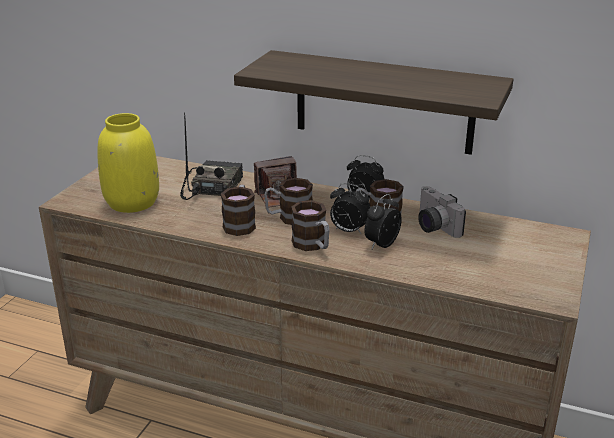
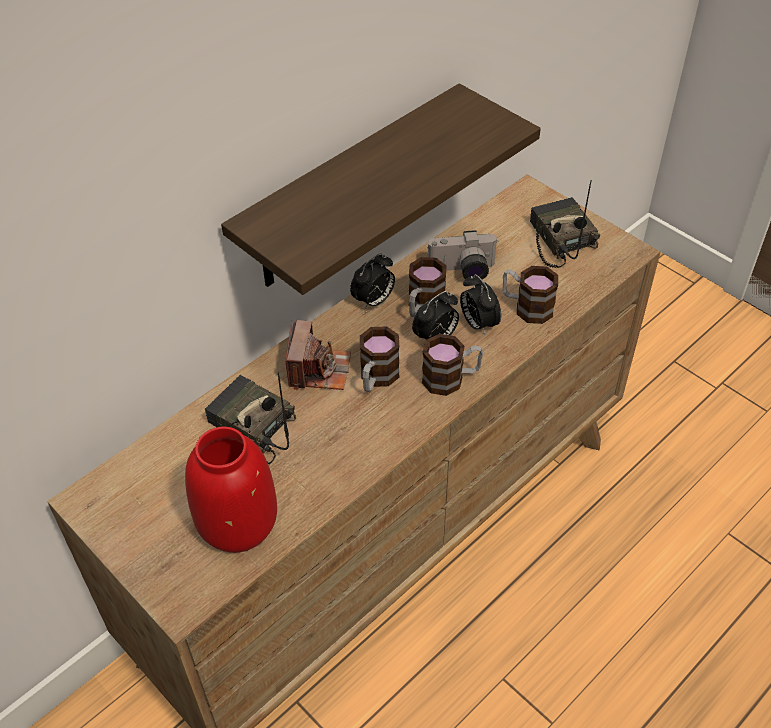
camera: 65 degrees left, 20 degrees up
(131, 202) = (237, 525): yellow vase -> red vase
(240, 223) = (365, 427): mug -> mug (526, 307)
(525, 261) = (559, 239): none -> radio

